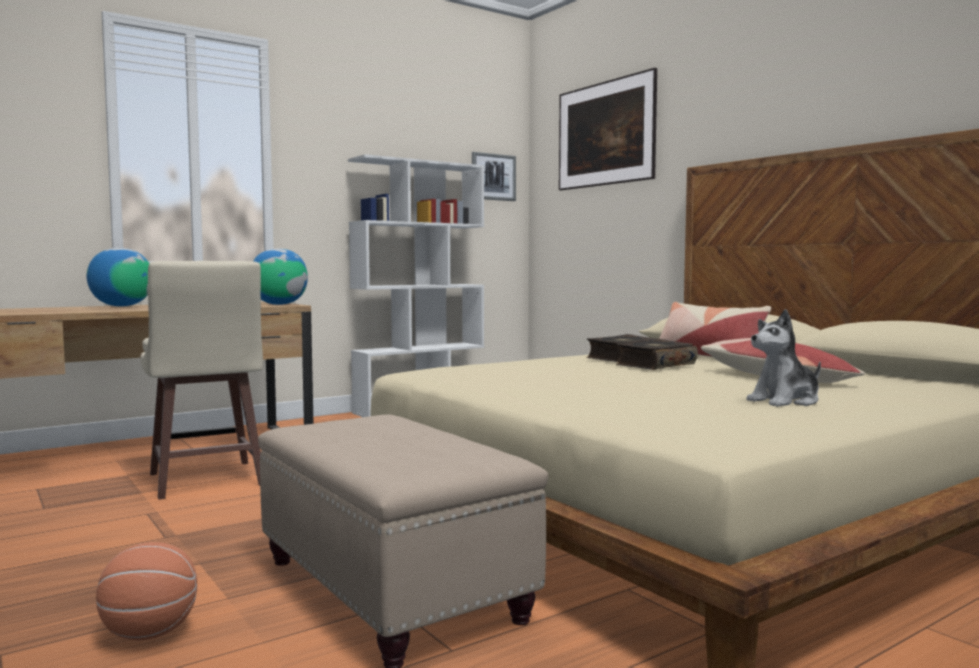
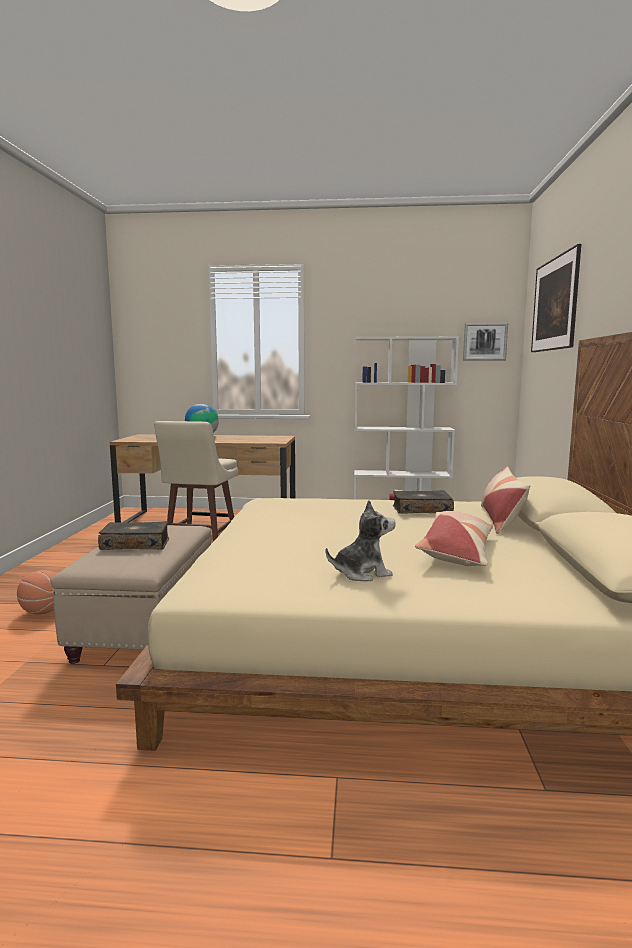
camera: 40 degrees right, 5 degrees up
(279, 304) = (274, 441): globe -> none
(655, 365) = (412, 521): book -> book (135, 544)
(785, 401) = (362, 573): plush toy -> plush toy turned 150 degrees clockwise

